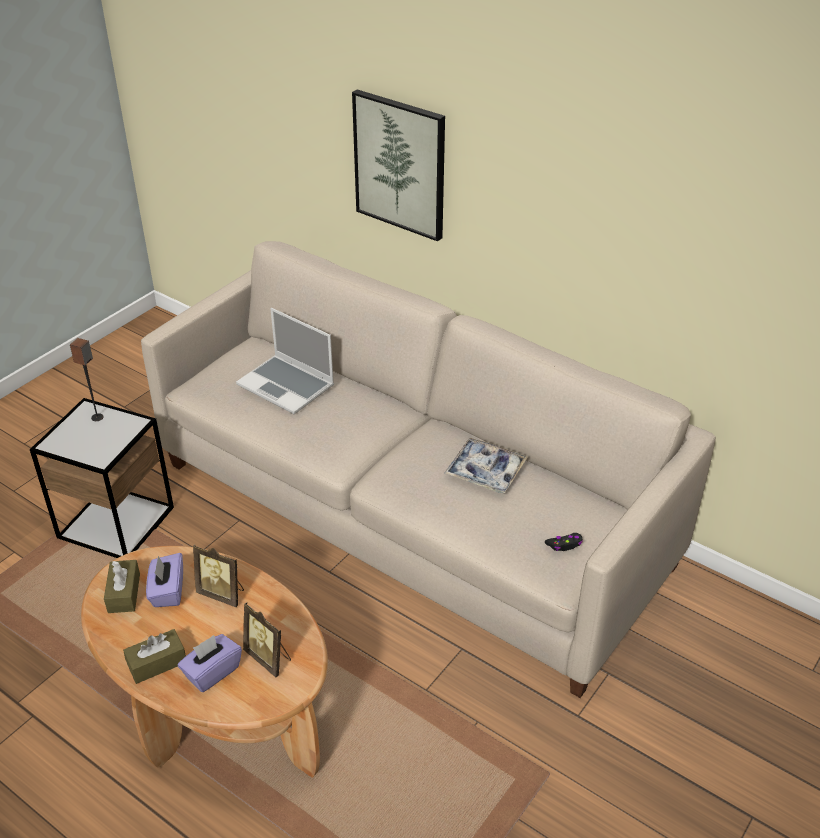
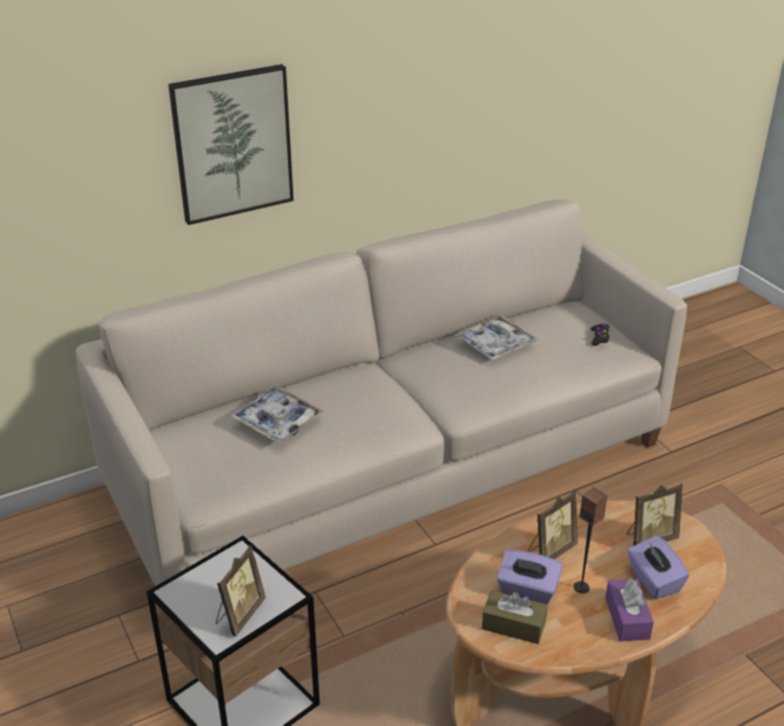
camera: 65 degrees left, 5 degrees down
(74, 444) = (239, 615): none -> picture frame
(97, 417) = (200, 585): speaker -> speaker (581, 587)
(157, 663) = (627, 618): brown tissue box -> purple tissue box
(287, 386) = (277, 421): laptop -> tray

